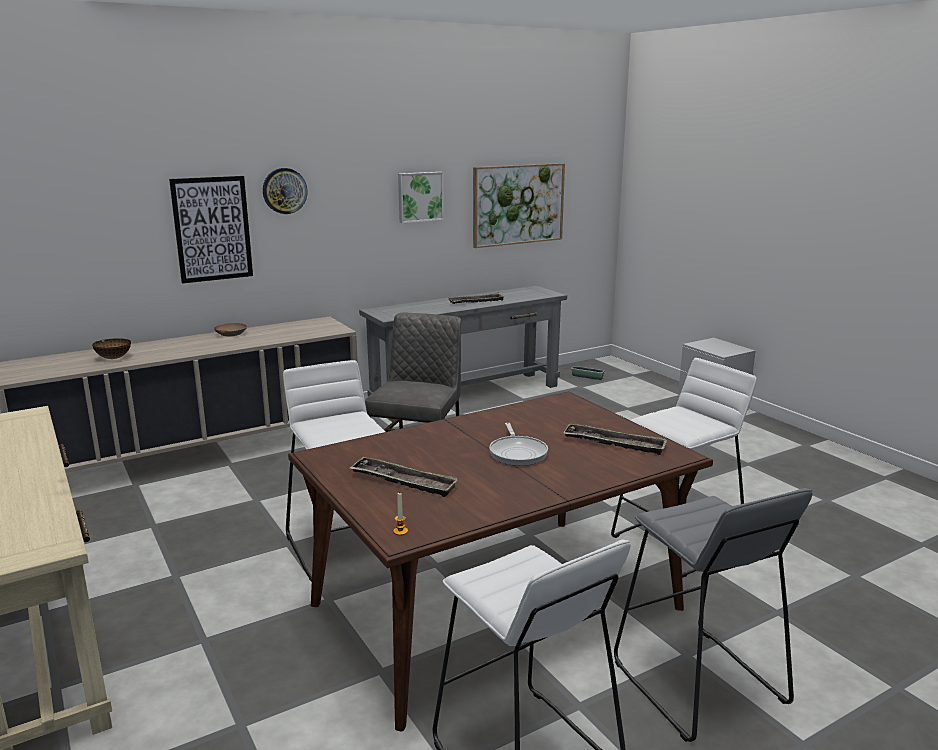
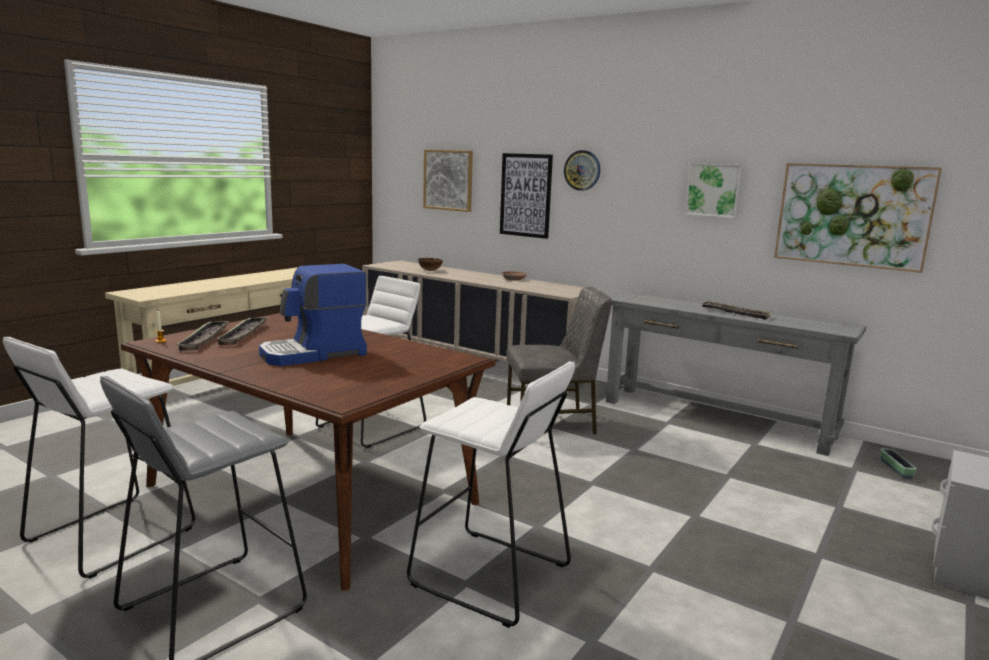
camera: 65 degrees right, 5 degrees down
(74, 225) = (448, 180): none -> picture
(517, 453) = (314, 354): frying pan -> coffee machine
(614, 444) = (356, 379): tray -> tray (204, 339)

